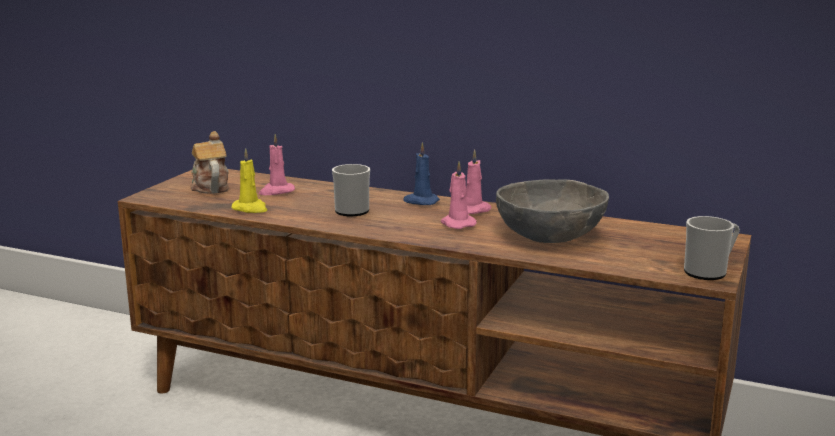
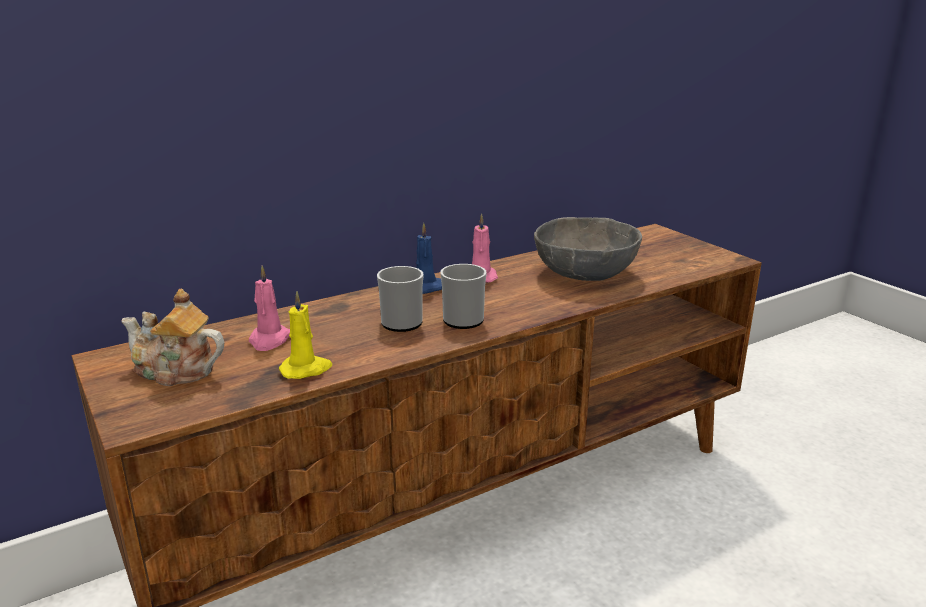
camera: 55 degrees left, 5 degrees up
(457, 224) = (508, 293): pink candle -> none
(709, 272) = (717, 255): mug -> mug (465, 318)

